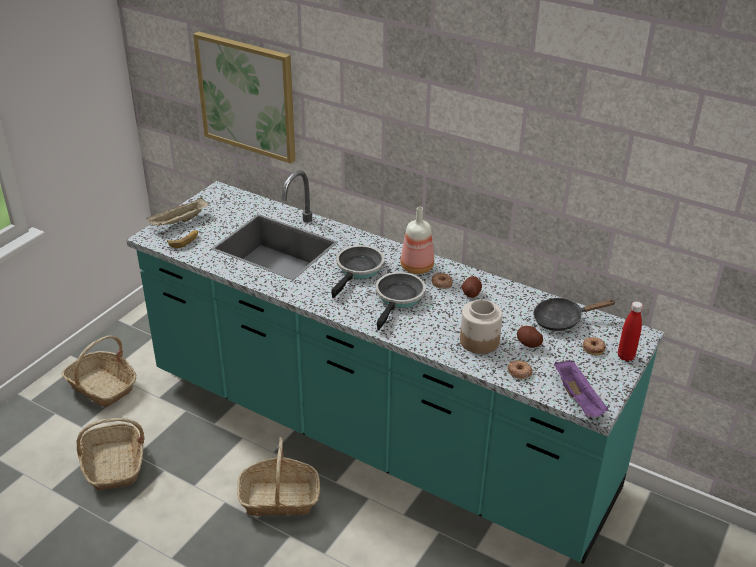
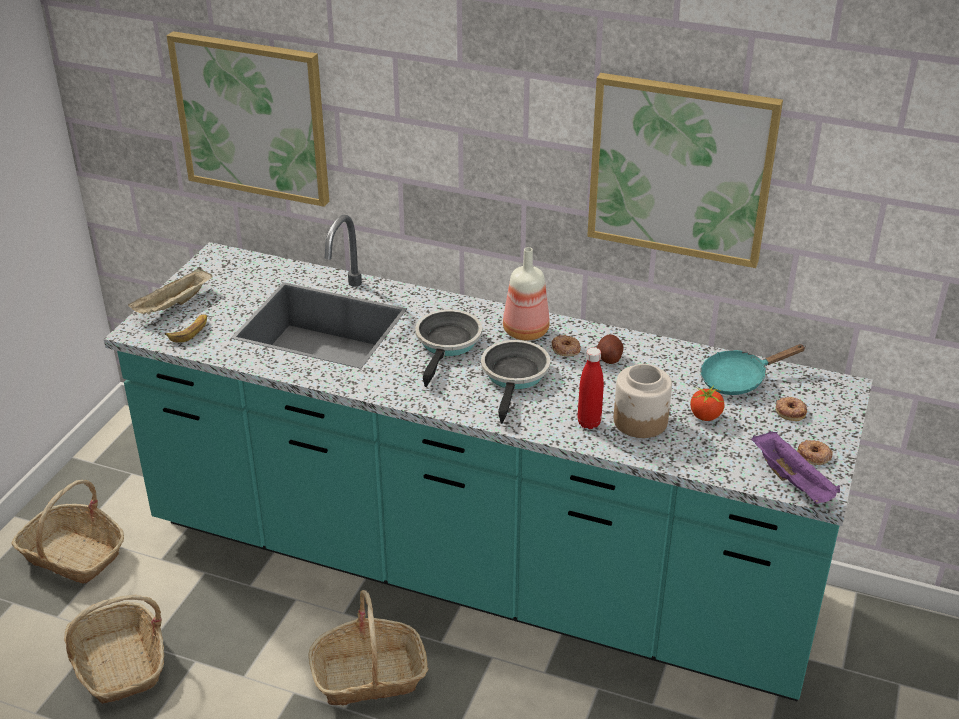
camera: 10 degrees left, 0 degrees up
(519, 372) = (705, 456): donut -> donut (814, 456)
(528, 343) = (705, 416): potato -> tomato
(532, 160) = (681, 169): none -> picture
(562, 320) = (739, 379): black frying pan -> turquoise frying pan
(625, 356) = (835, 417): red bottle -> red bottle (589, 423)

